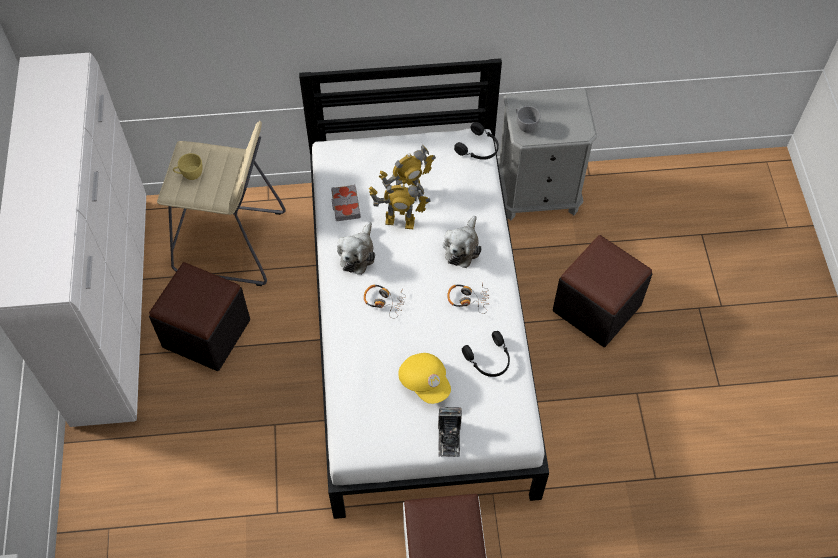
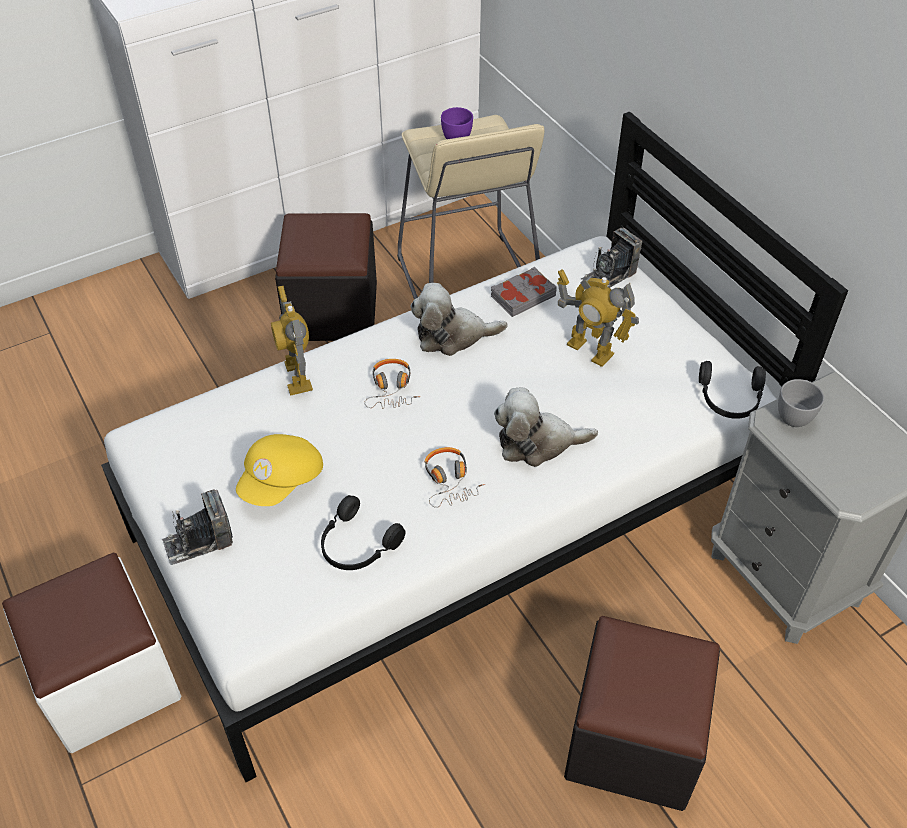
camera: 65 degrees right, 10 degrees down
(190, 175) = (454, 137): yellow cup -> purple cup
(354, 155) = (609, 275): none -> camera
(400, 221) = (535, 358): toy robot -> toy robot (297, 376)

